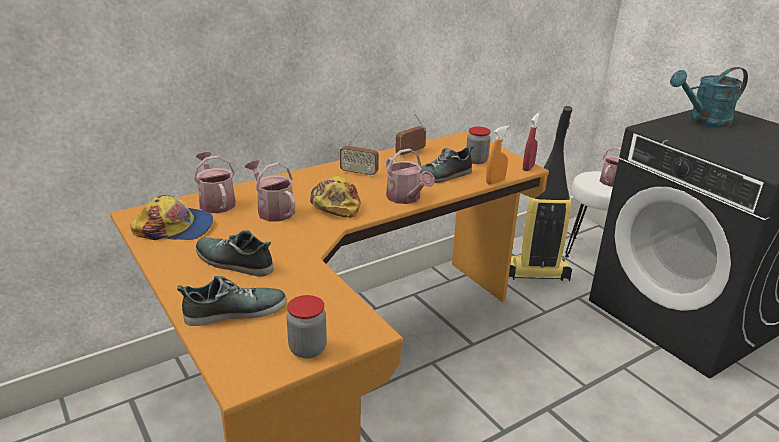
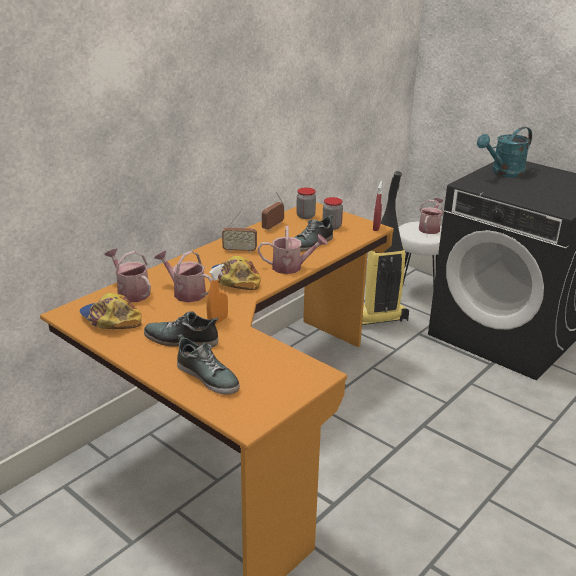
camera: 15 degrees left, 0 degrees up
(175, 227) = (110, 319): cap -> cap turned 120 degrees counterclockwise
(235, 311) = (208, 376): shoe -> shoe turned 75 degrees clockwise
(307, 349) = (282, 394): jar -> jar (305, 216)
(406, 198) = (291, 267): watering can -> watering can turned 45 degrees counterclockwise
(495, 182) = (356, 243): orange spray bottle -> orange spray bottle (218, 321)

